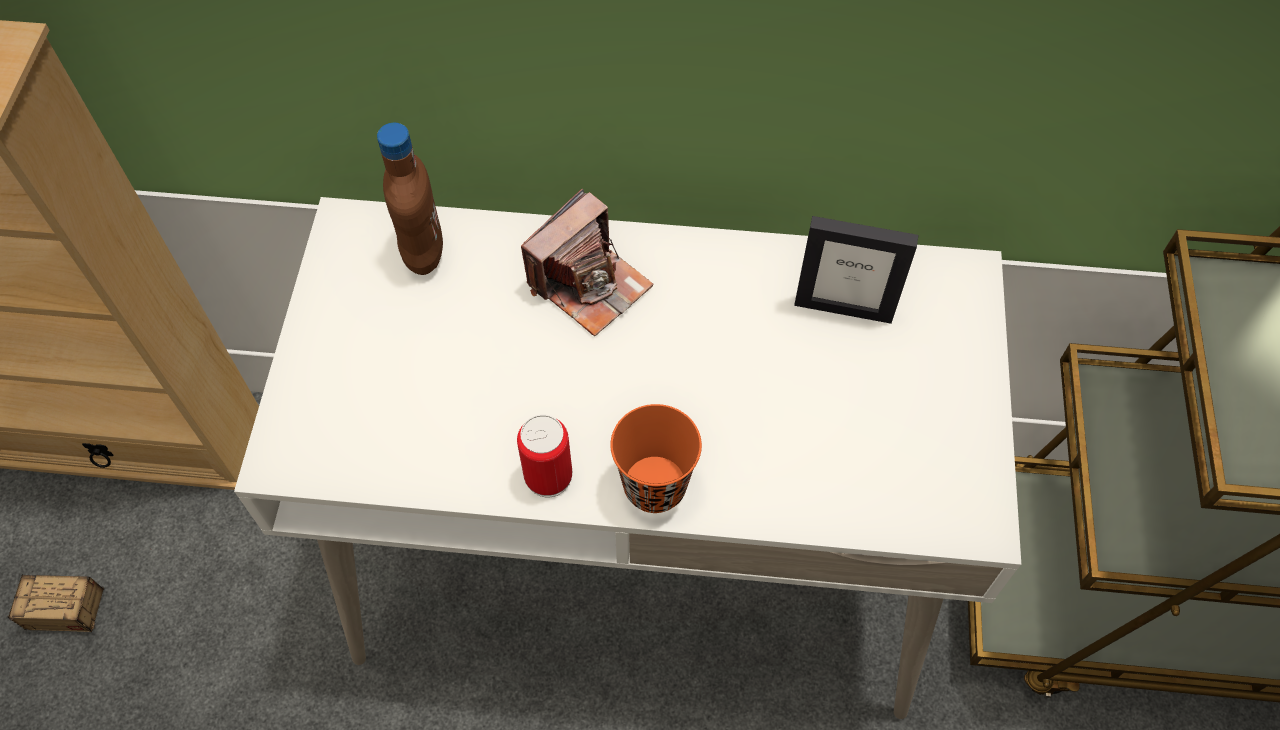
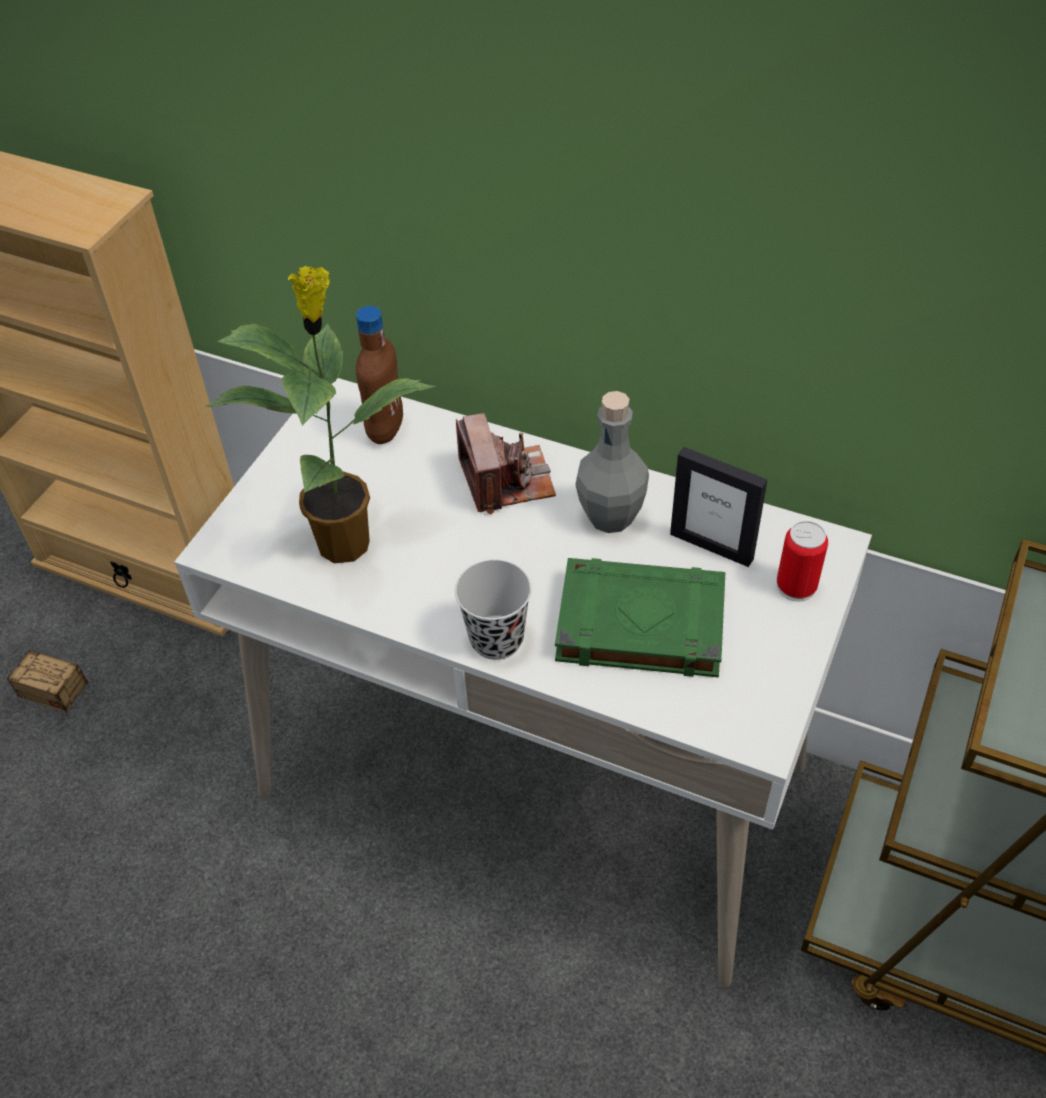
camera: 20 degrees right, 10 degrees down
(434, 409) = (346, 541): none -> potted plant
(548, 476) = (414, 611): can -> can (796, 586)
(589, 284) = (506, 480): camera -> camera turned 75 degrees counterclockwise
(654, 486) = (496, 639): orange cup -> black cup
(722, 300) = (610, 516): none -> grey bottle
(801, 424) = (638, 624): none -> green book

